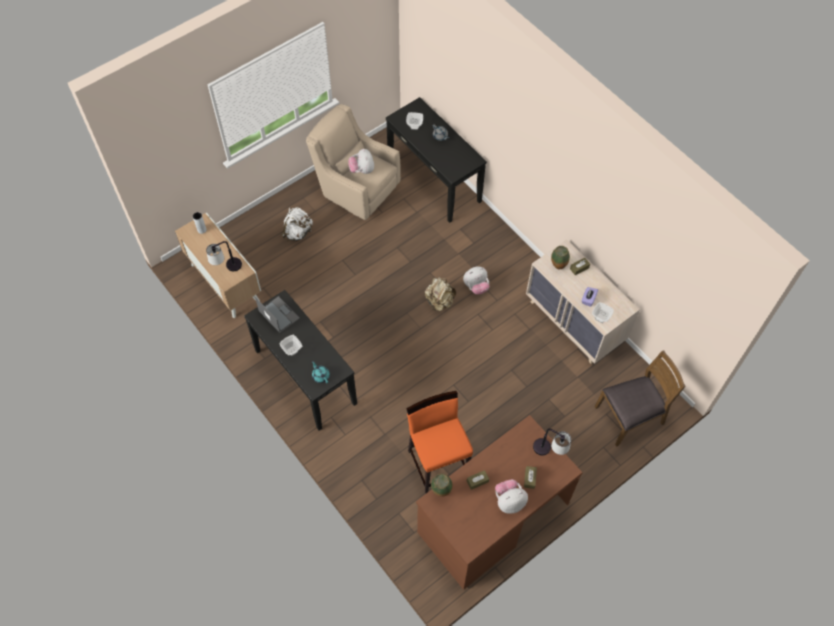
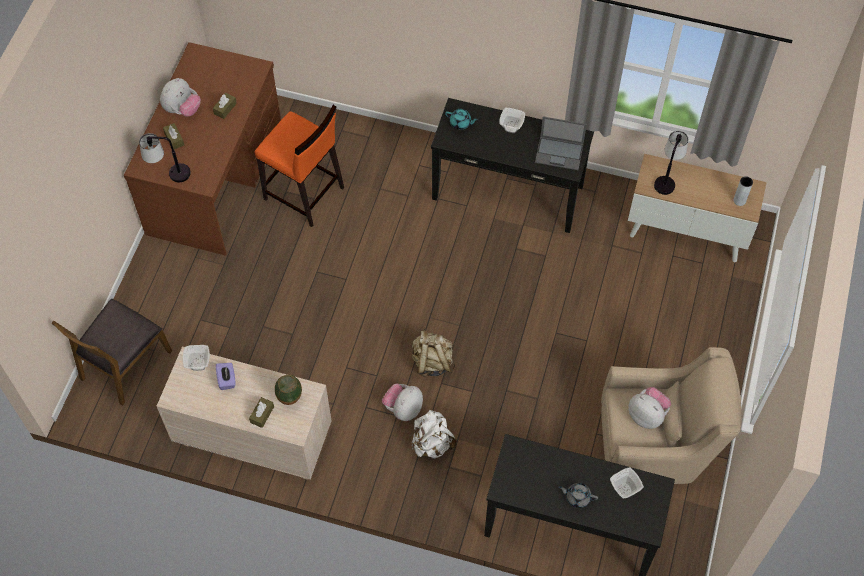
camera: 145 degrees right, 0 degrees up
(297, 233) = (668, 340): white backpack -> white backpack (432, 443)
(441, 492) = (254, 81): vase -> none

